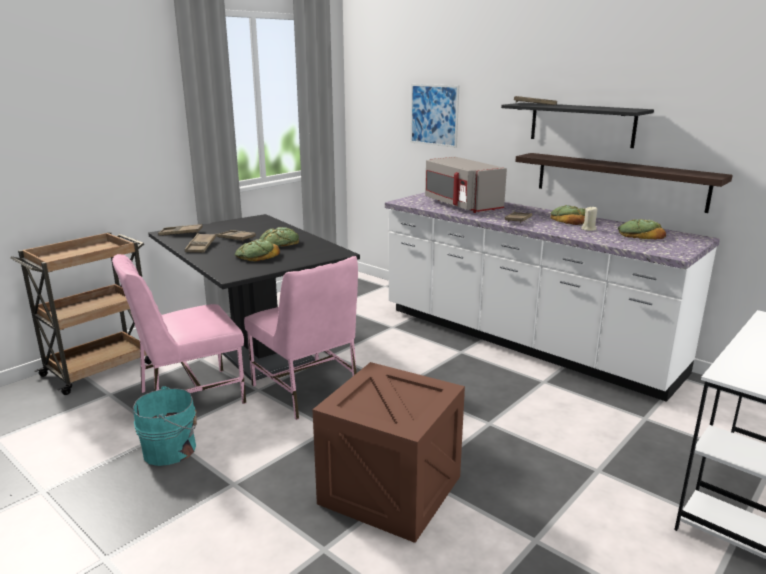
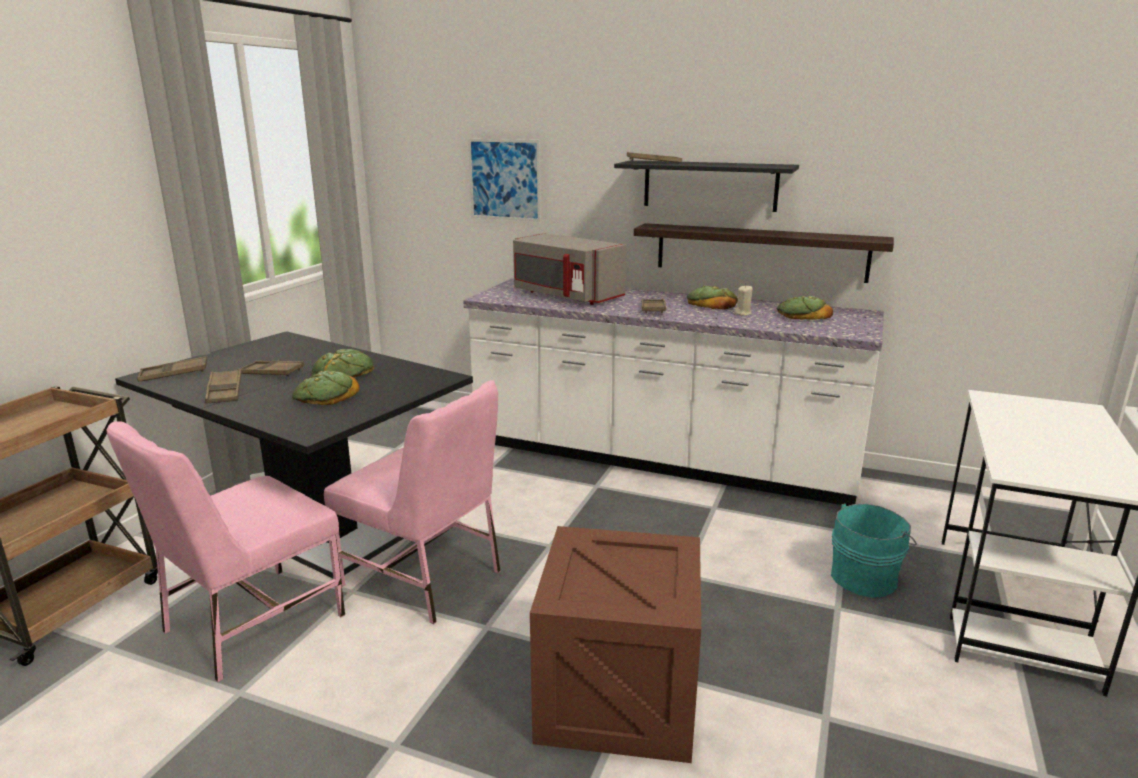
camera: 20 degrees left, 0 degrees up
(172, 449) = (267, 715): turquoise bucket -> turquoise bucket (866, 577)

